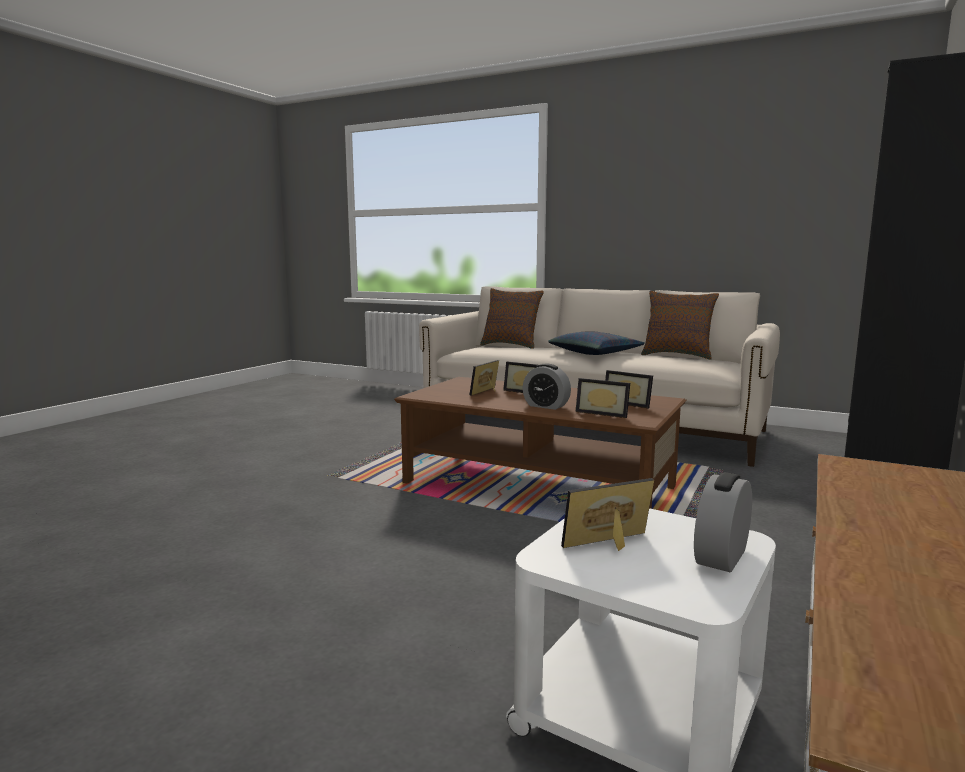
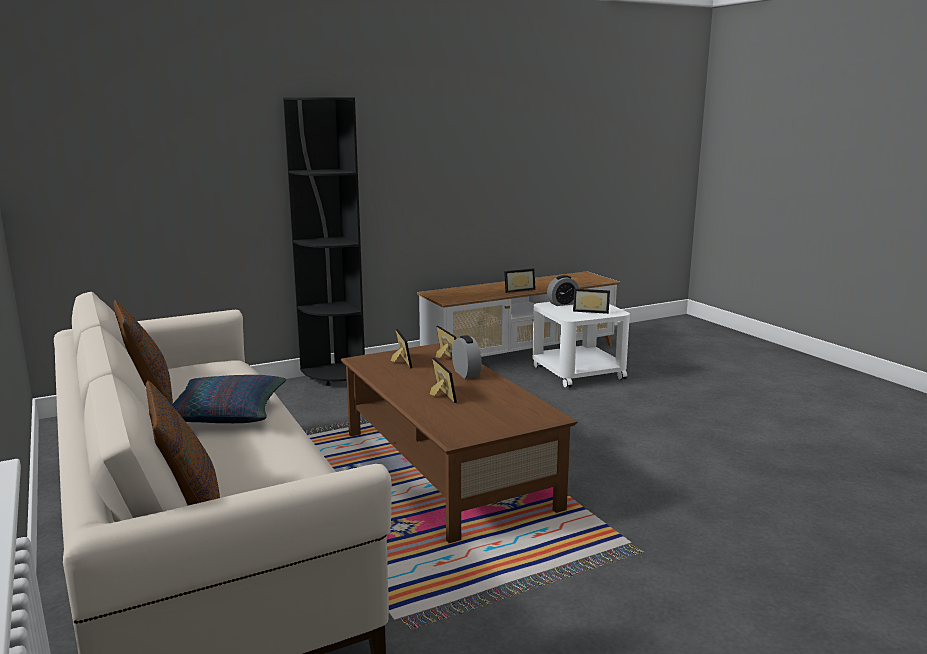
camera: 145 degrees left, 5 degrees up
(488, 392) = (474, 403): picture frame -> picture frame (518, 290)

